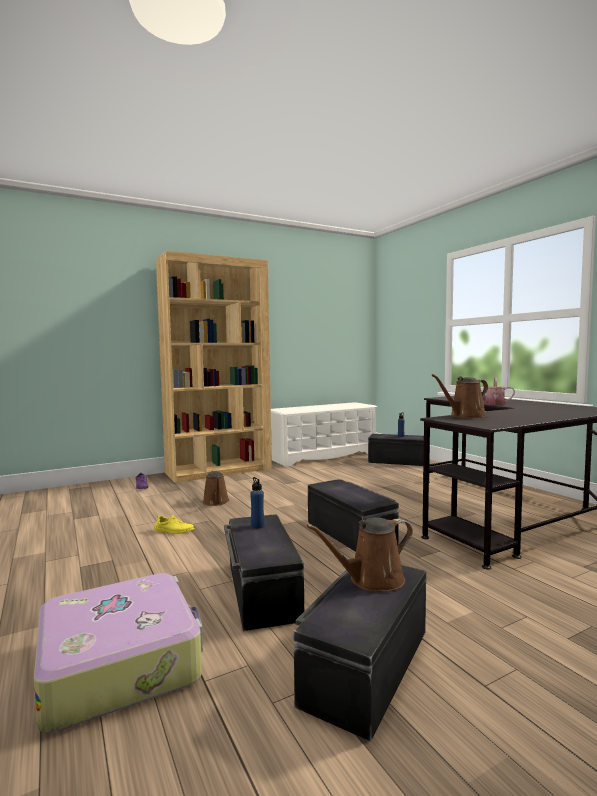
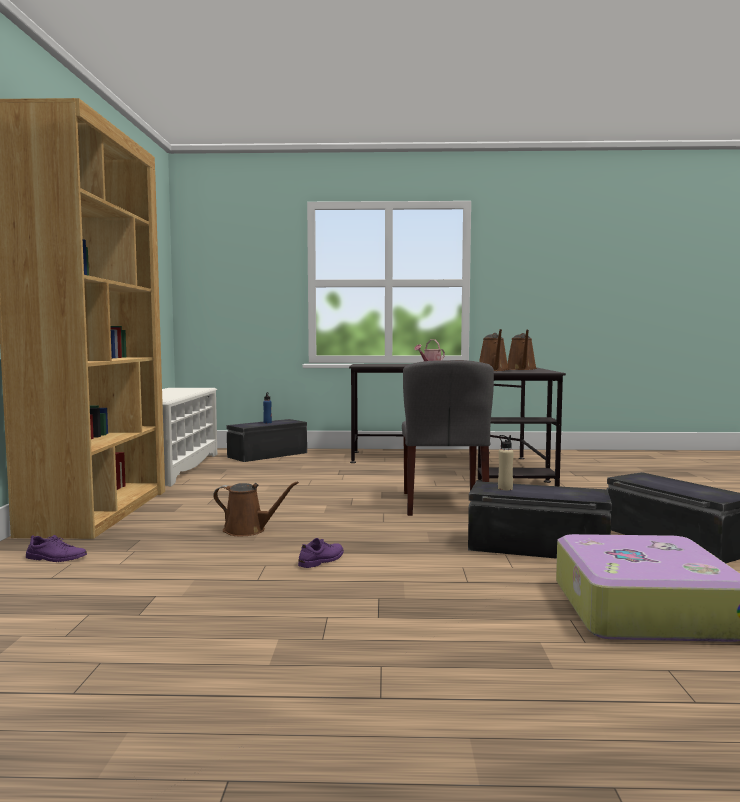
camera: 60 degrees left, 0 degrees up
(174, 531) = (322, 560): yellow shoe -> purple shoe
(257, 526) = (505, 488): blue bottle -> beige bottle
(351, 533) = (444, 503): black storage box -> grey chair
(371, 580) = (652, 482): brown watering can -> brown watering can (521, 369)

